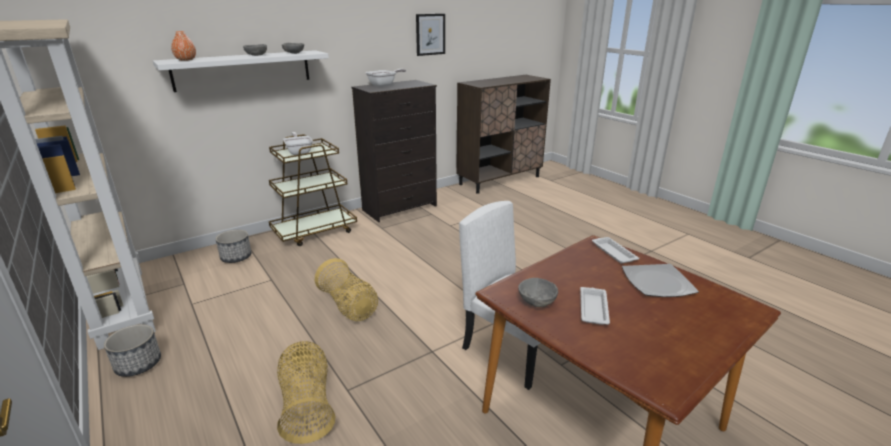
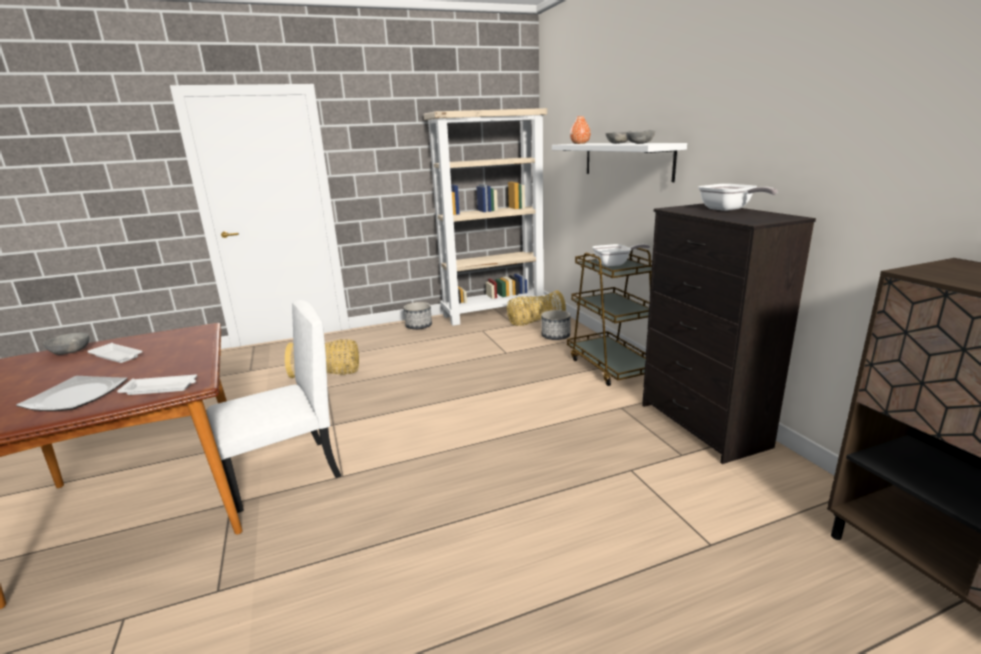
camera: 105 degrees right, 5 degrees down
(348, 306) = (437, 386): basket -> basket (534, 322)
(430, 34) = (896, 120): picture -> none
(537, 302) = (166, 338): grey bowl -> grey bowl (70, 352)

